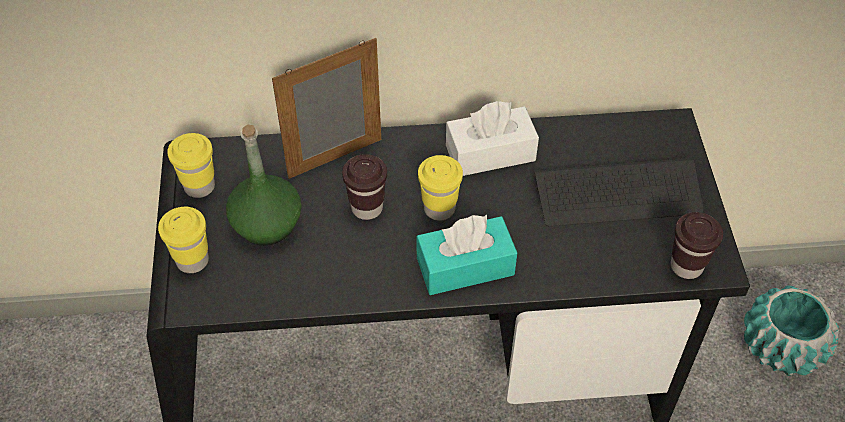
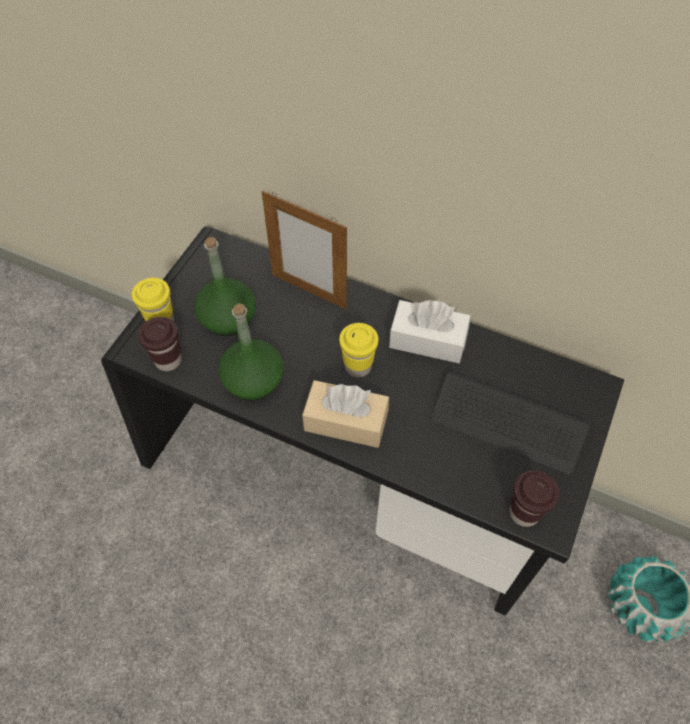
camera: 30 degrees right, 5 degrees up
(199, 186) = (202, 269): yellow cup -> none
(335, 158) = (309, 291): picture frame -> picture frame turned 150 degrees counterclockwise
(341, 272) = (253, 381): none -> green bottle
(367, 208) = (305, 340): brown cup -> brown cup (168, 360)
(465, 266) = (346, 422): turquoise tissue box -> beige tissue box

